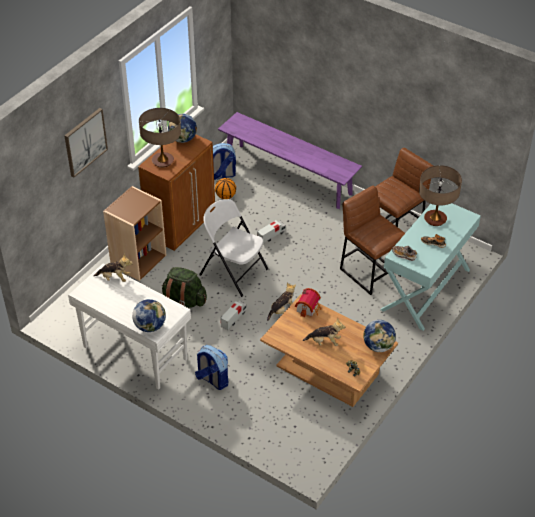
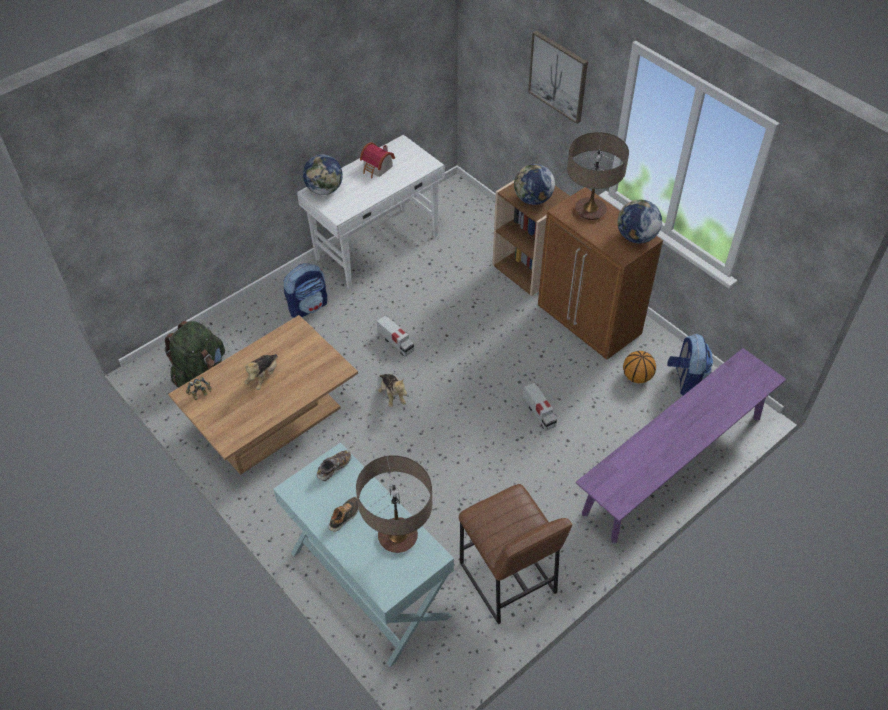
camera: 105 degrees right, 5 degrees up
(114, 278) = (414, 171): plush toy -> none
(184, 302) = (442, 300): green backpack -> green backpack (199, 371)
(234, 272) = (480, 358): white chair -> none
(309, 308) = (328, 374): toy house -> toy house (377, 169)
(370, 271) = (431, 518): brown chair -> none
(378, 346) = (228, 433): globe -> globe (533, 199)

